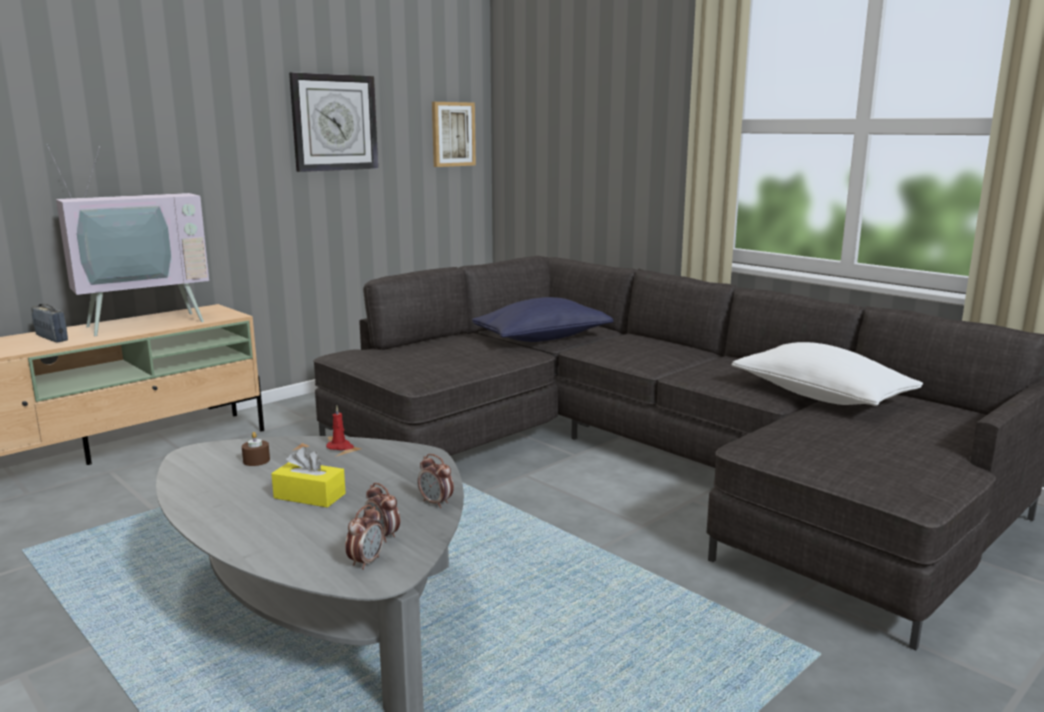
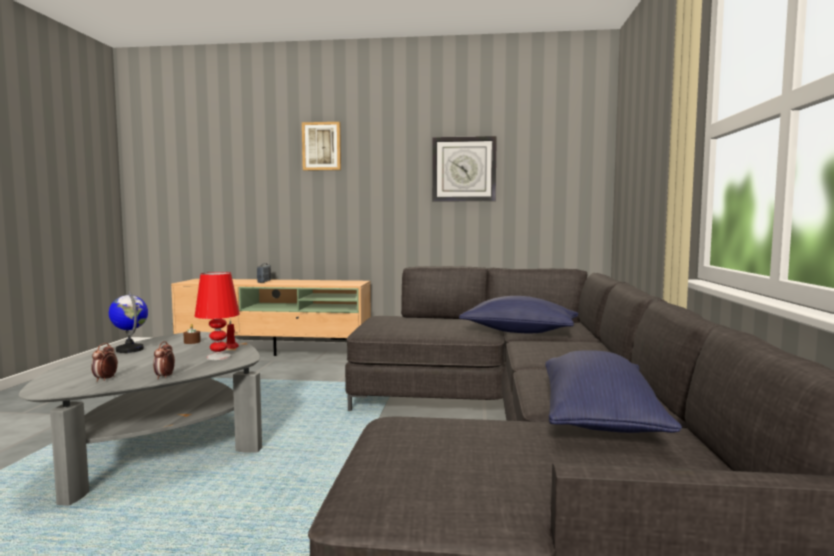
camera: 50 degrees right, 10 degrees down
(144, 322) = (313, 282): television -> none
(218, 501) = (130, 350): none -> globe
(309, 496) = (152, 358): yellow tissue box -> none
(366, 562) = (67, 384): alarm clock -> none
(385, 462) = (219, 357): none -> red table lamp
(452, 134) = (570, 177): picture -> picture (321, 146)
(820, 396) = (599, 418): white pillow -> blue pillow

